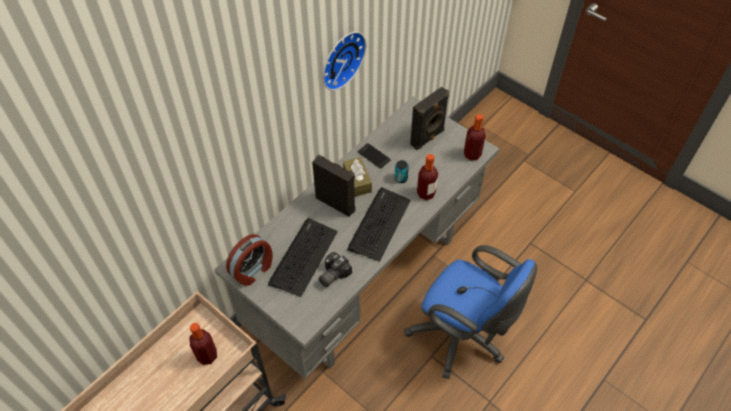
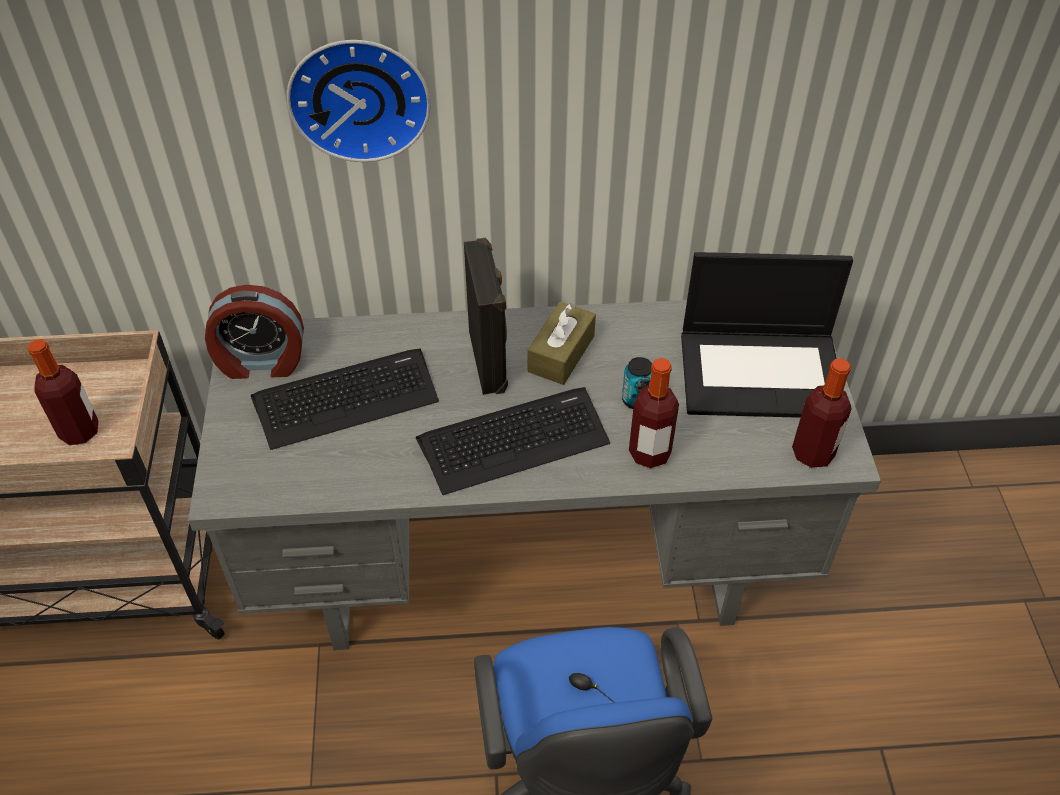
camera: 45 degrees right, 5 degrees down
(332, 274) = (352, 455): camera -> none
(340, 59) = (615, 73): wall clock -> wall clock (359, 96)
(374, 156) = (634, 336): phone -> none
(428, 138) = (762, 372): black speaker -> laptop

